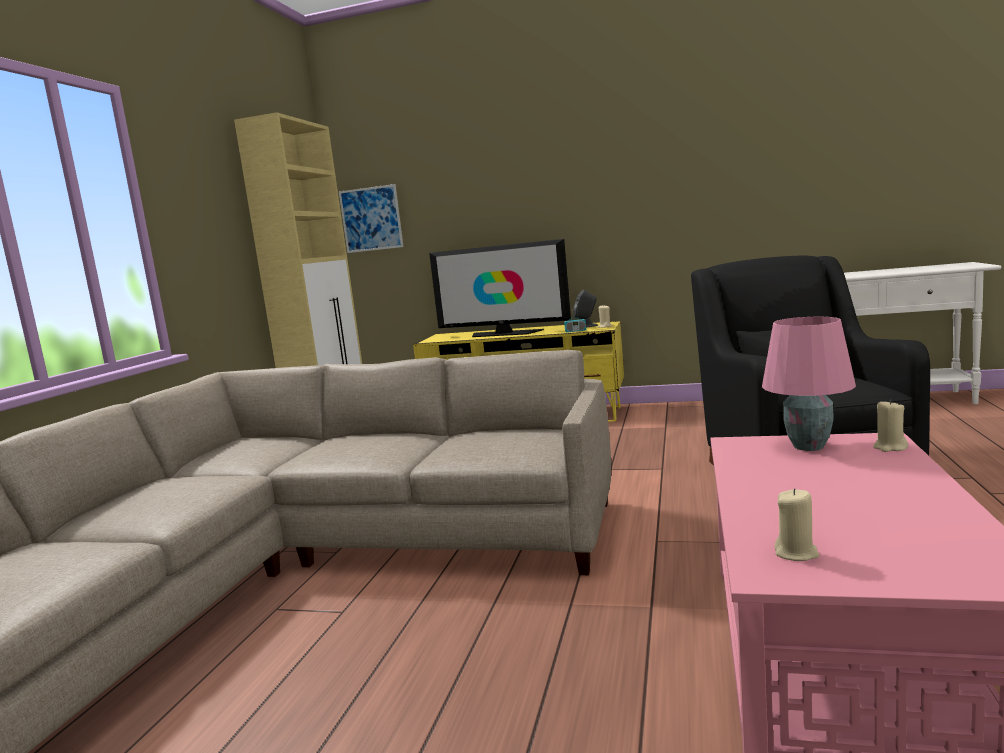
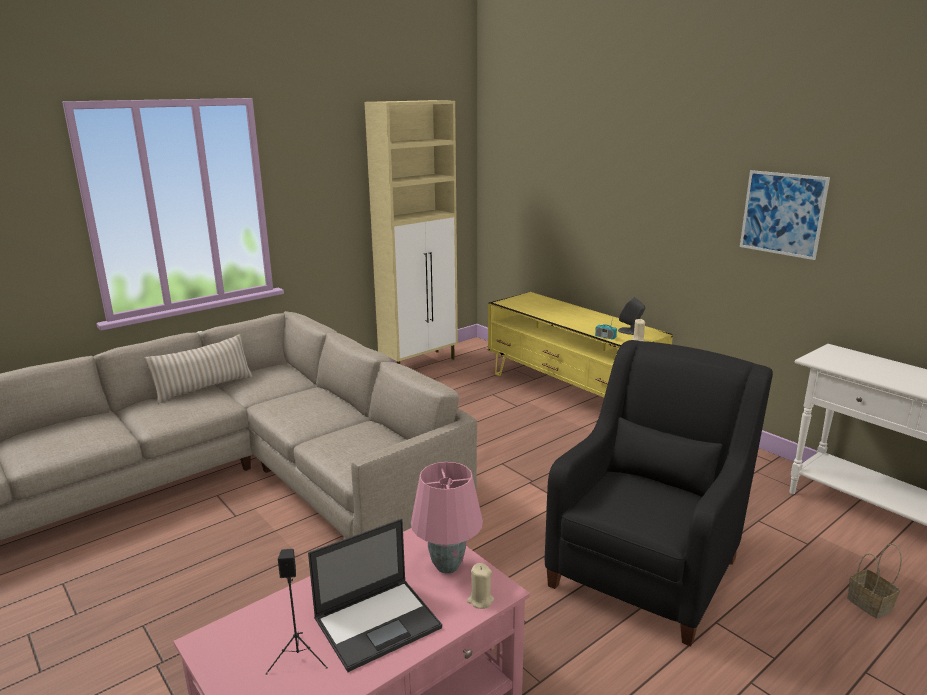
camera: 35 degrees right, 10 degrees up
(167, 477) = (204, 388): none -> beige pillow
(371, 219) = (501, 176): picture -> picture (782, 214)
(504, 333) = (561, 315): television -> none
(796, 553) = (242, 639): beige candle -> none
(866, 488) = (378, 622): none -> laptop
(880, 533) = (299, 657): none -> black speaker
(951, 435) = (871, 605): none -> basket

